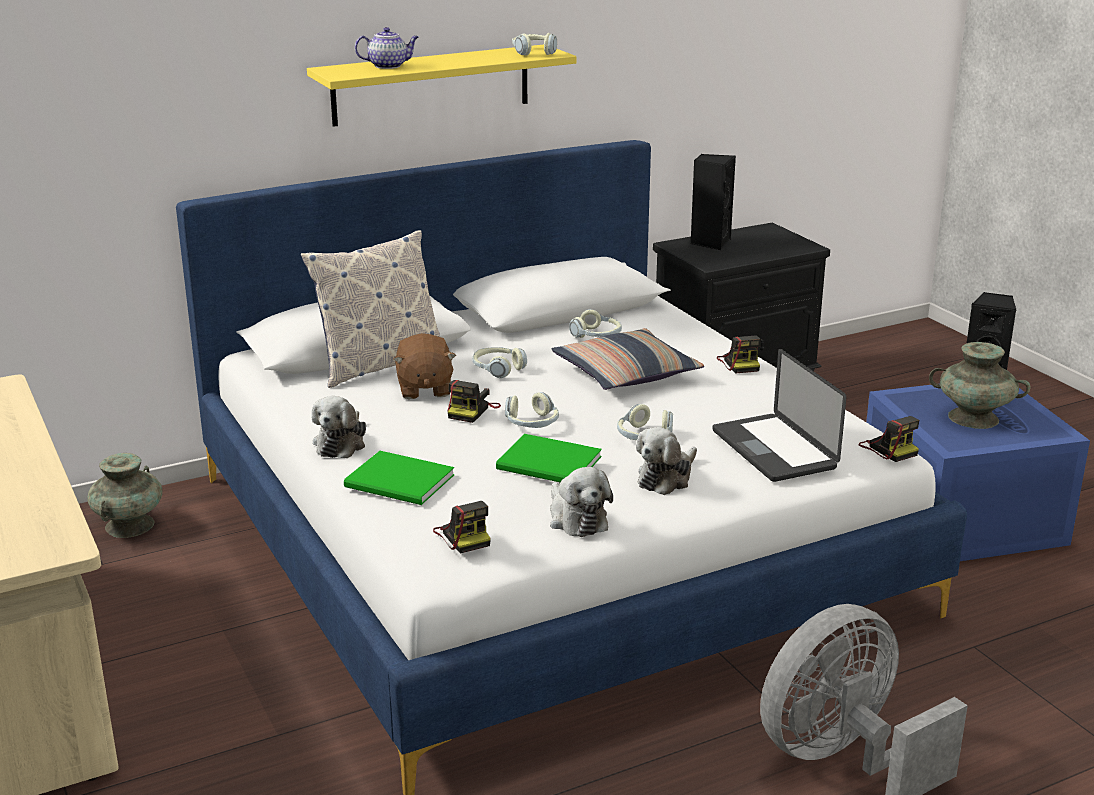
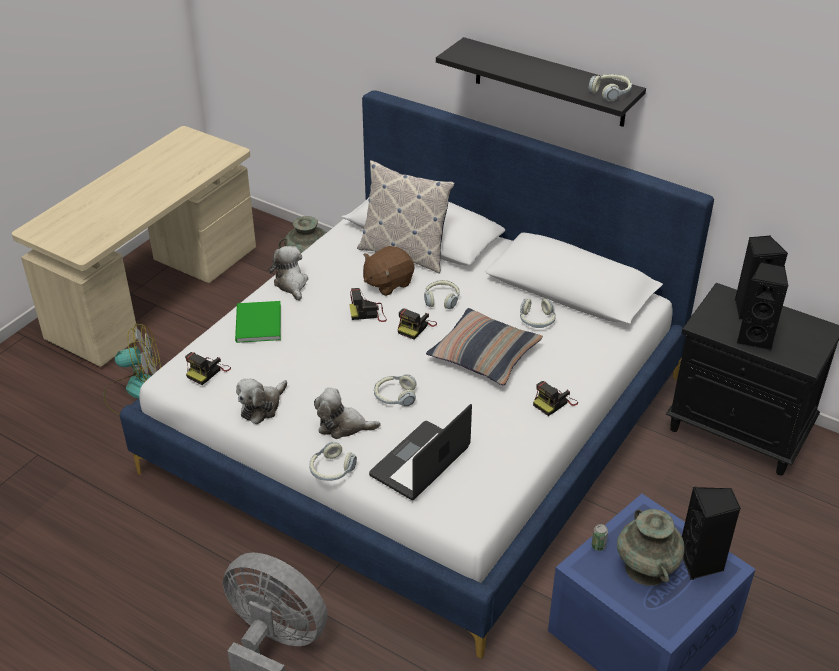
camera: 60 degrees right, 15 degrees up
(214, 753) = (135, 390): none -> fan
(341, 443) = (291, 284): plush toy -> plush toy turned 90 degrees clockwise
(389, 66) = (499, 59): teapot -> none
(431, 85) = (549, 82): yellow shelf -> black shelf
(532, 423) = (369, 343): headphones -> headphones (331, 470)
(550, 464) = (315, 371): green book -> none
(753, 252) = (755, 338): none -> black speaker
(888, 448) = (471, 520): camera -> camera (416, 327)
(929, 430) = (598, 546): none -> can

